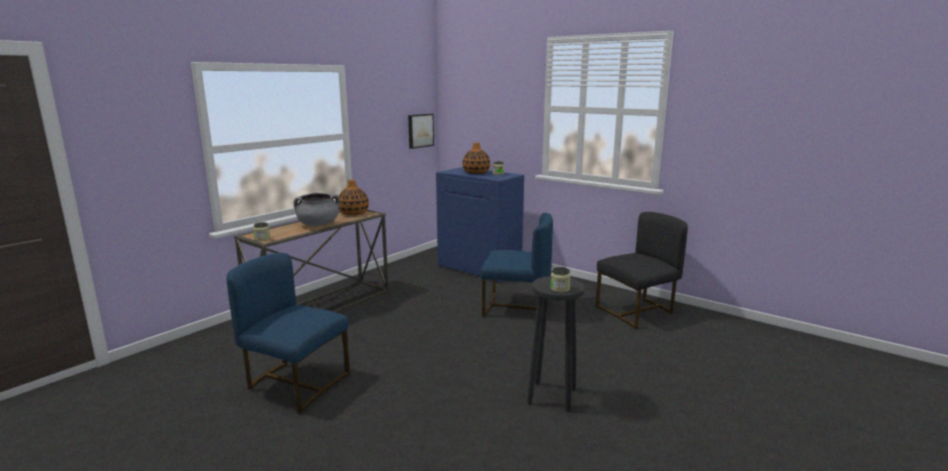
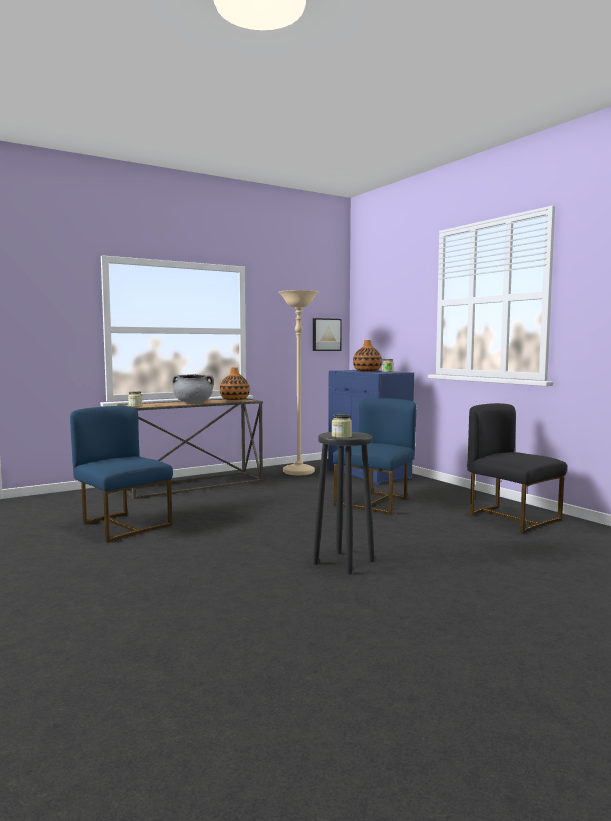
camera: 20 degrees right, 10 degrees down
(413, 273) = (299, 472): none -> beige floor lamp
(515, 307) = (376, 502): blue chair -> blue chair turned 90 degrees counterclockwise
(637, 312) = (511, 518): black chair -> black chair turned 120 degrees counterclockwise

